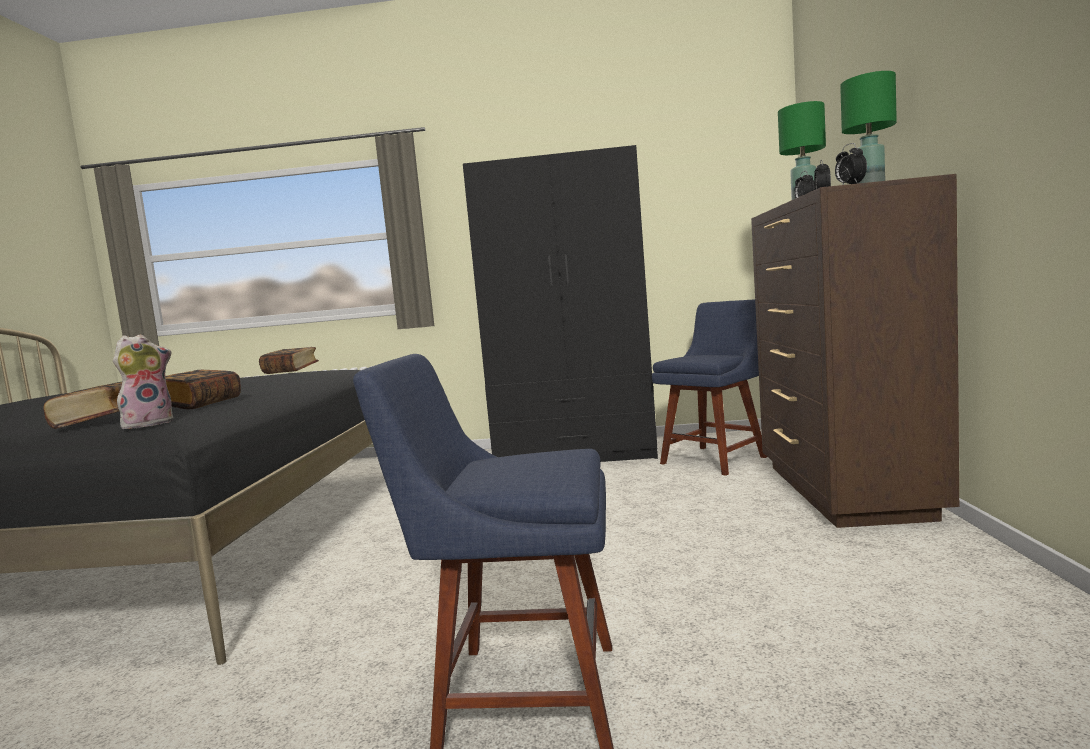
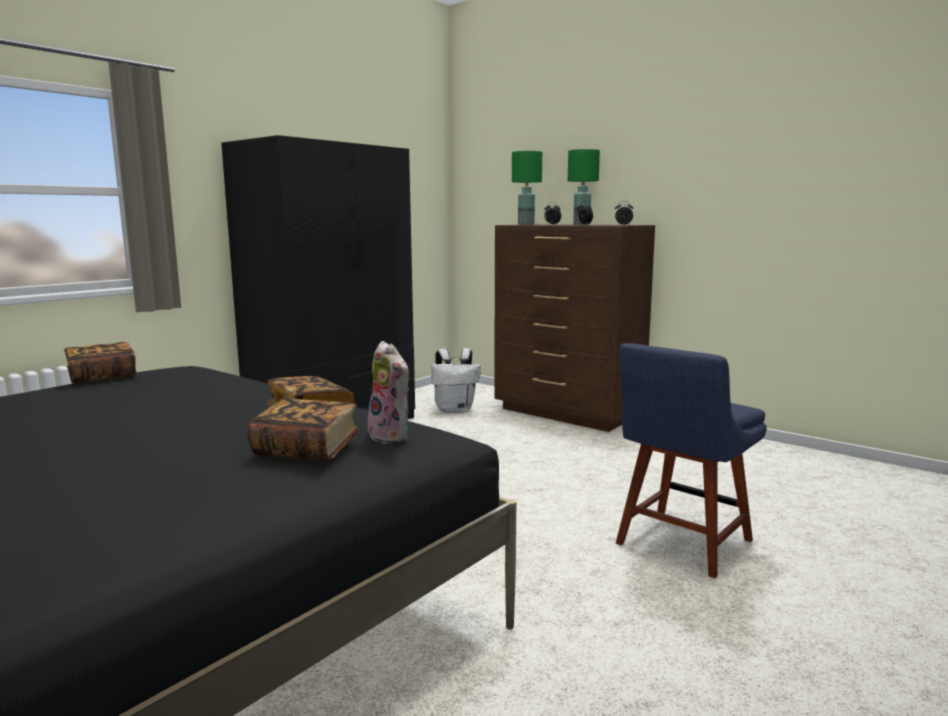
camera: 55 degrees left, 5 degrees up
(149, 424) = (392, 436): plush toy -> plush toy turned 150 degrees clockwise
(716, 459) = (455, 410): blue chair -> white backpack

